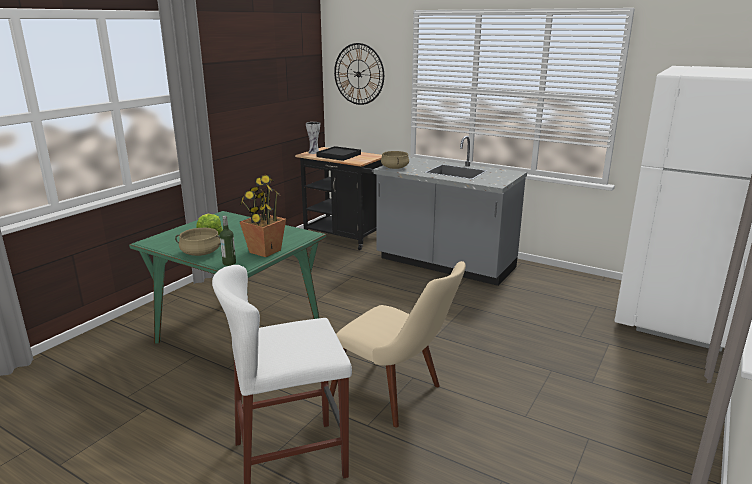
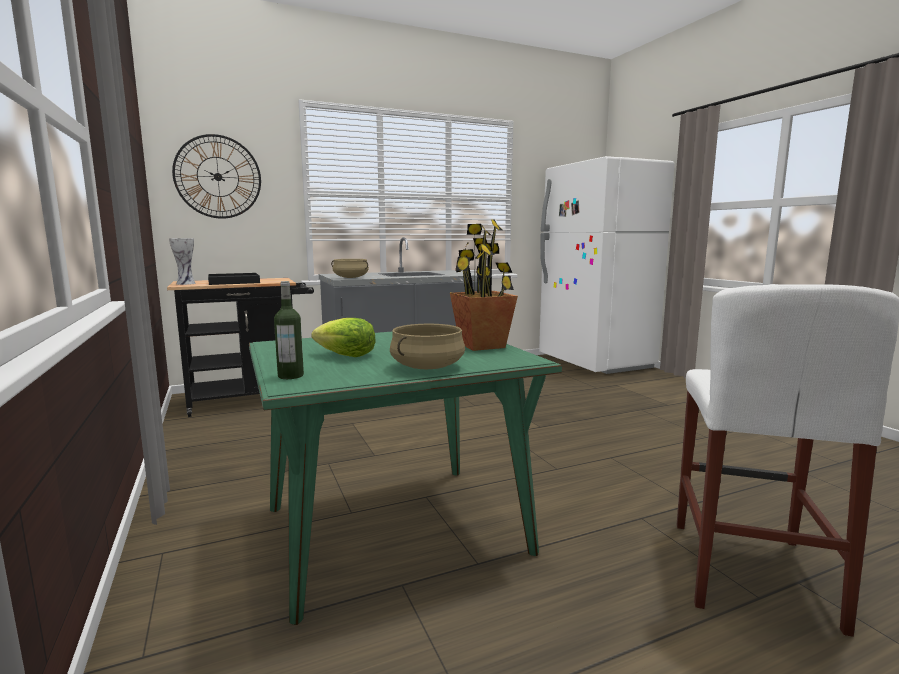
camera: 55 degrees left, 10 degrees down
(229, 263) = (501, 361): bottle -> bottle (290, 376)
(397, 395) = (641, 473): beige chair -> none

